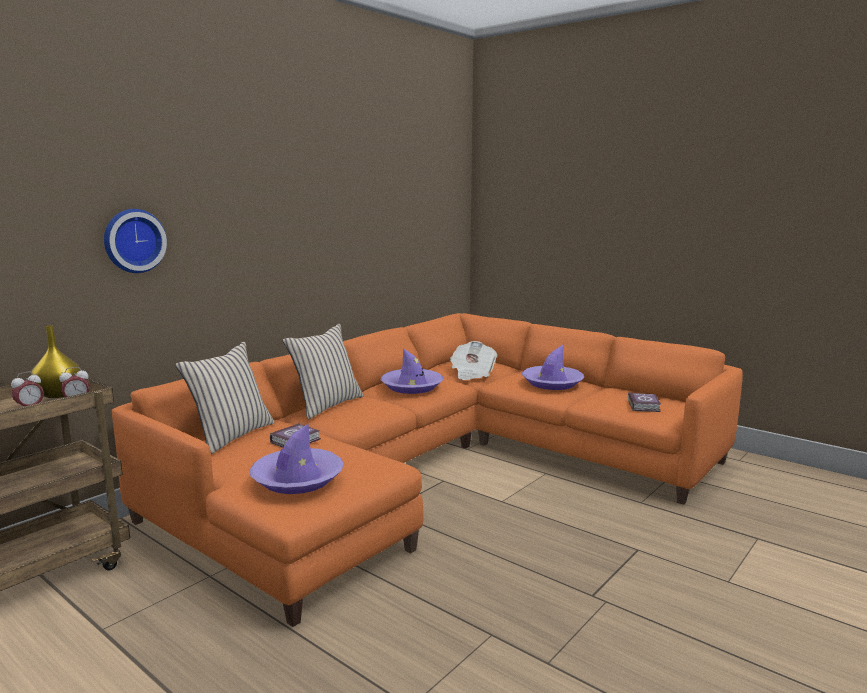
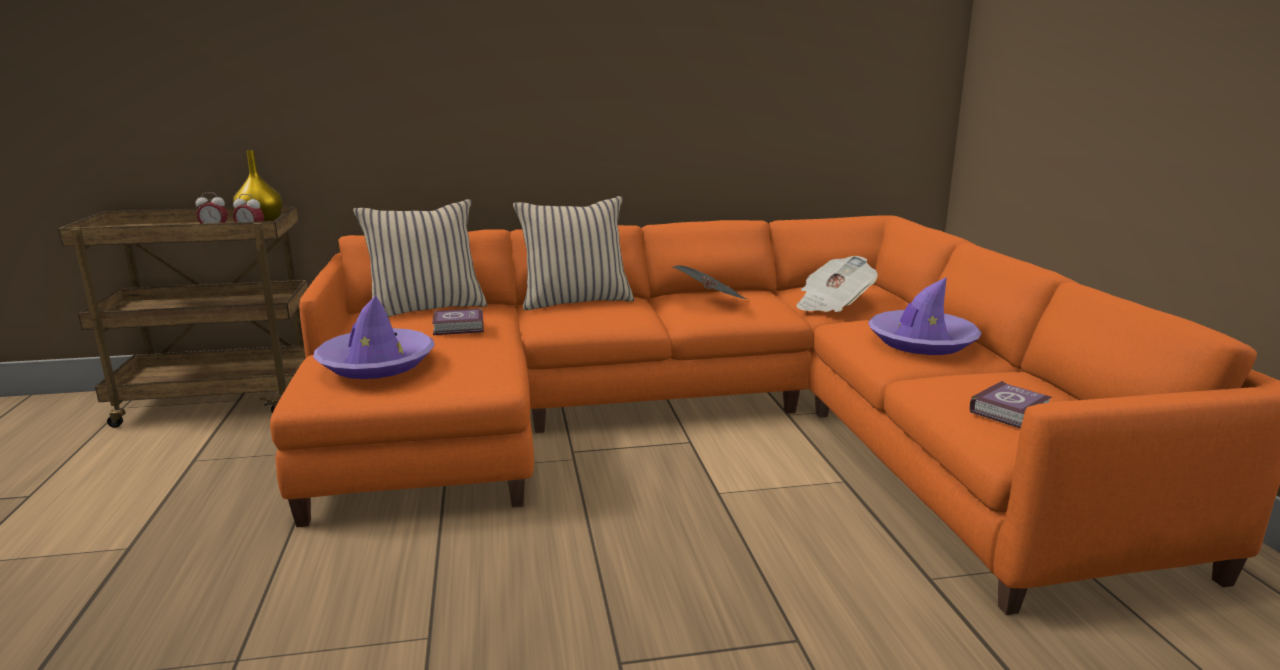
camera: 40 degrees right, 5 degrees up
(133, 241) = (372, 67): wall clock -> none
(412, 386) = (711, 302): purple hat -> newspaper

